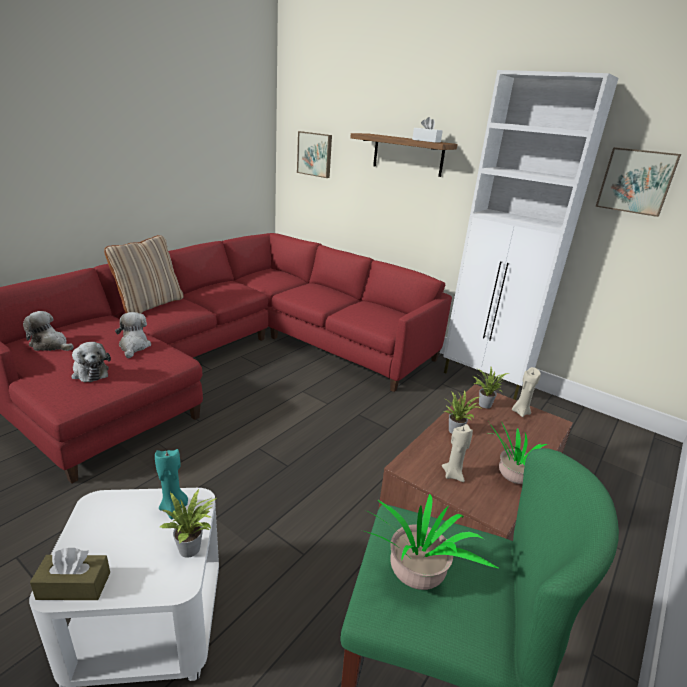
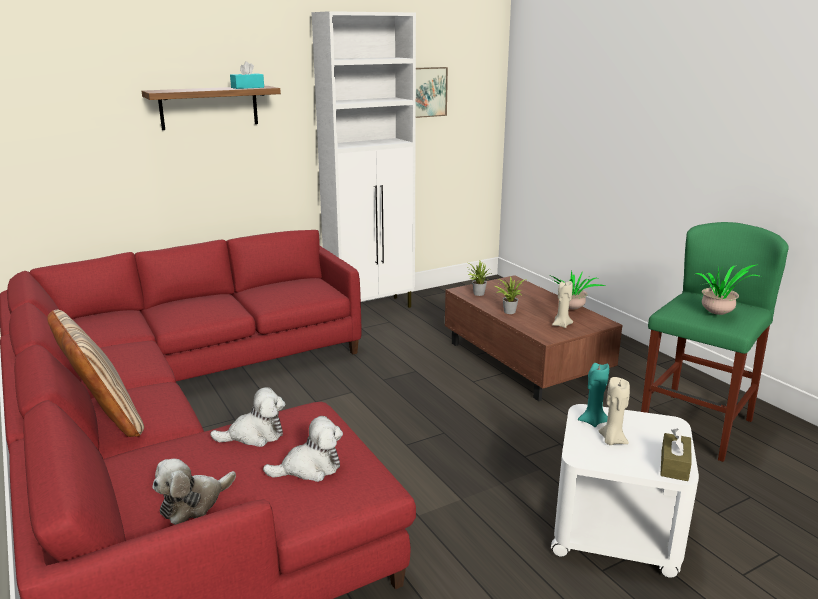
camera: 65 degrees left, 5 degrees down
(134, 346) = (255, 435): plush toy -> plush toy turned 150 degrees clockwise
(192, 548) = (639, 416): potted plant -> none
(315, 154) = (49, 134): picture -> none
(426, 141) = (247, 87): white tissue box -> turquoise tissue box
(520, 412) = (494, 285): beige candle -> beige candle (612, 440)

